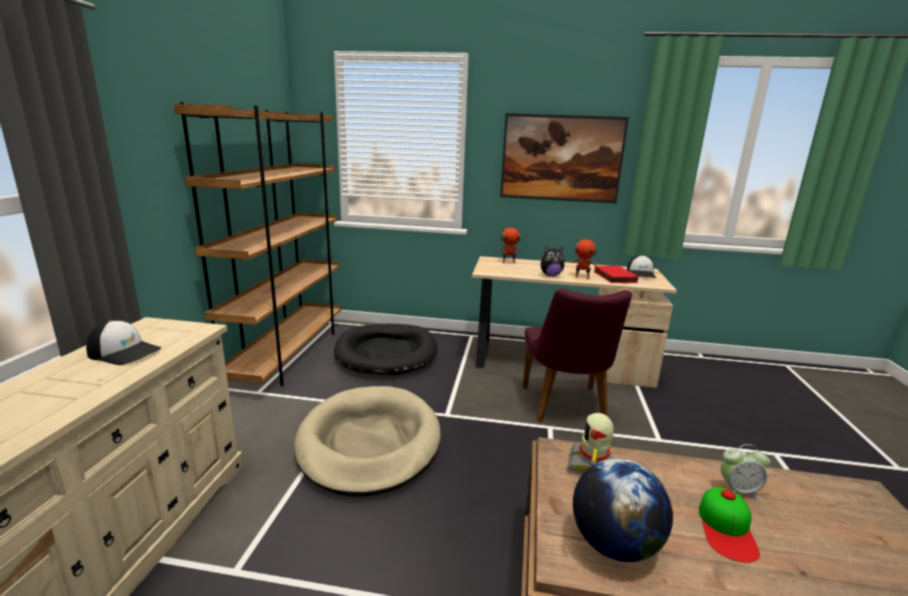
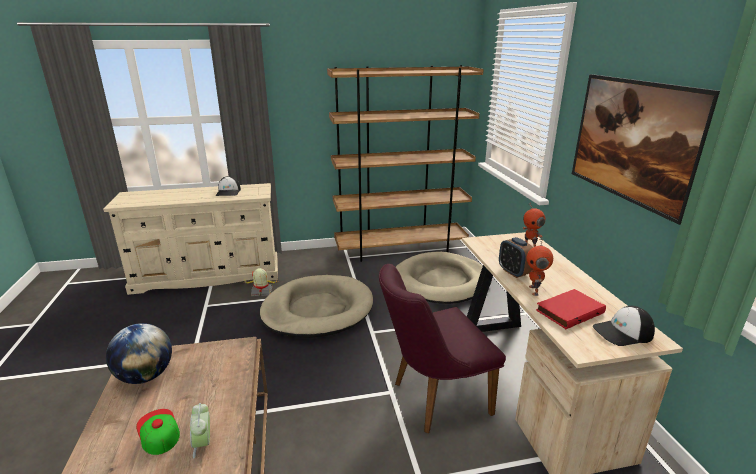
camera: 70 degrees right, 5 degrees up
(386, 353) = (442, 281): black dog bed -> beige dog bed
(550, 275) = (514, 272): plush toy -> alarm clock
(591, 465) = (225, 362): toy robot -> toy robot (262, 292)
(727, 528) = (158, 431): cap -> cap turned 60 degrees clockwise

